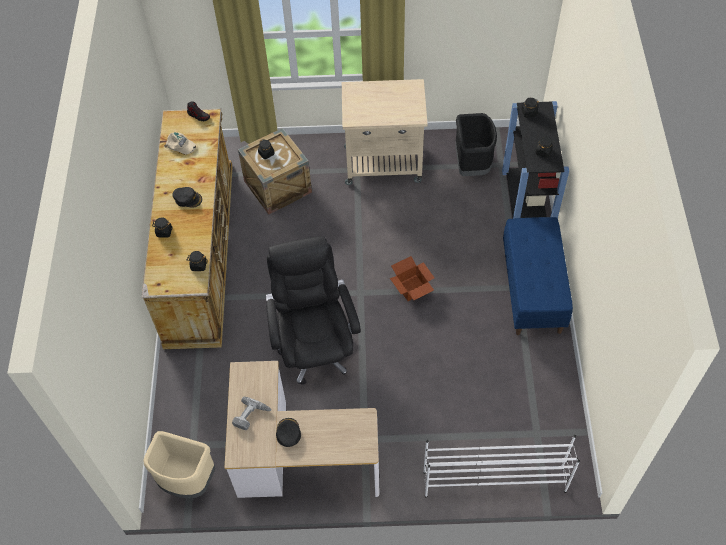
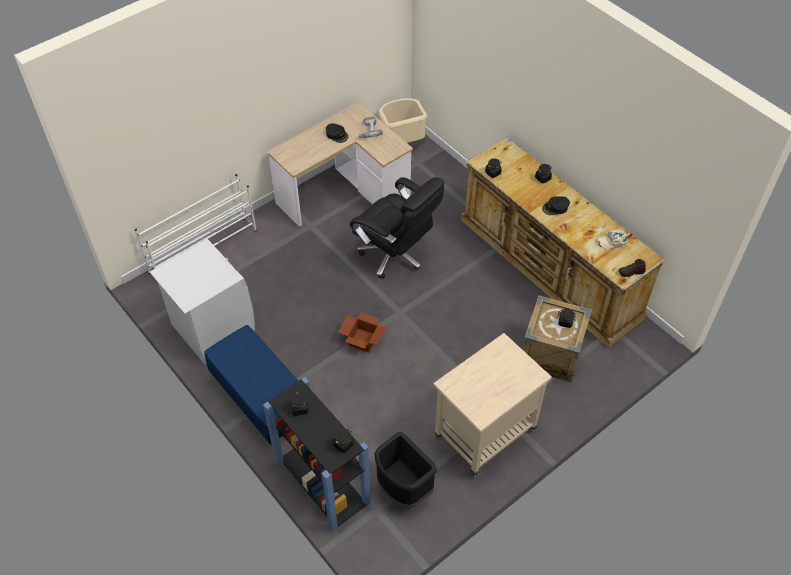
camera: 140 degrees right, 5 degrees down
(537, 384) = (211, 328): none -> white washing machine

